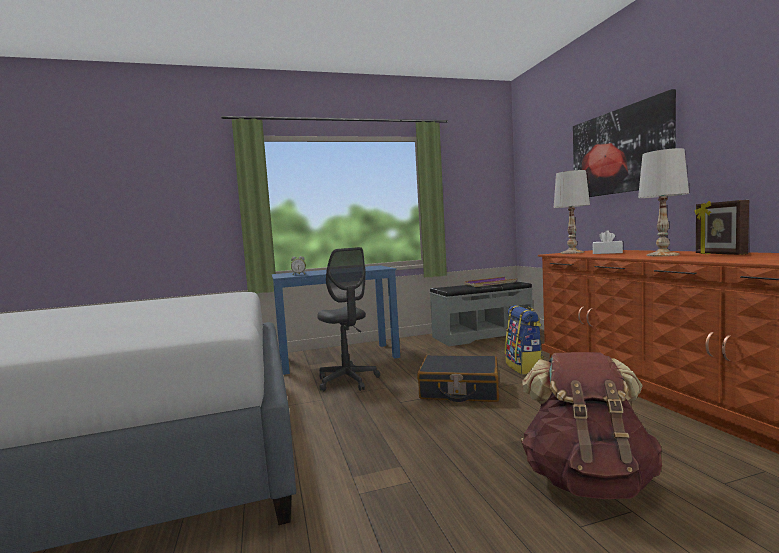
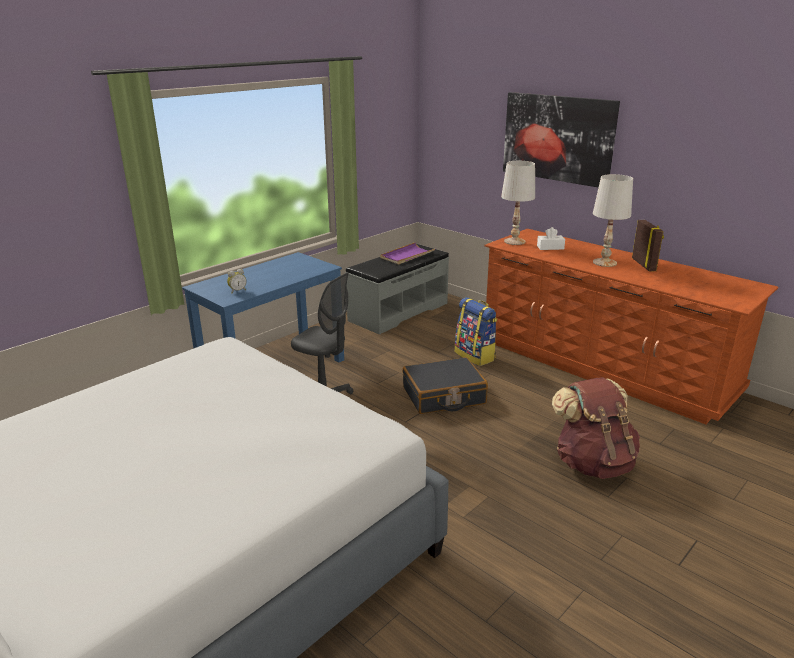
camera: 30 degrees left, 20 degrees up
(719, 254) = (644, 265): picture frame -> picture frame turned 150 degrees counterclockwise

